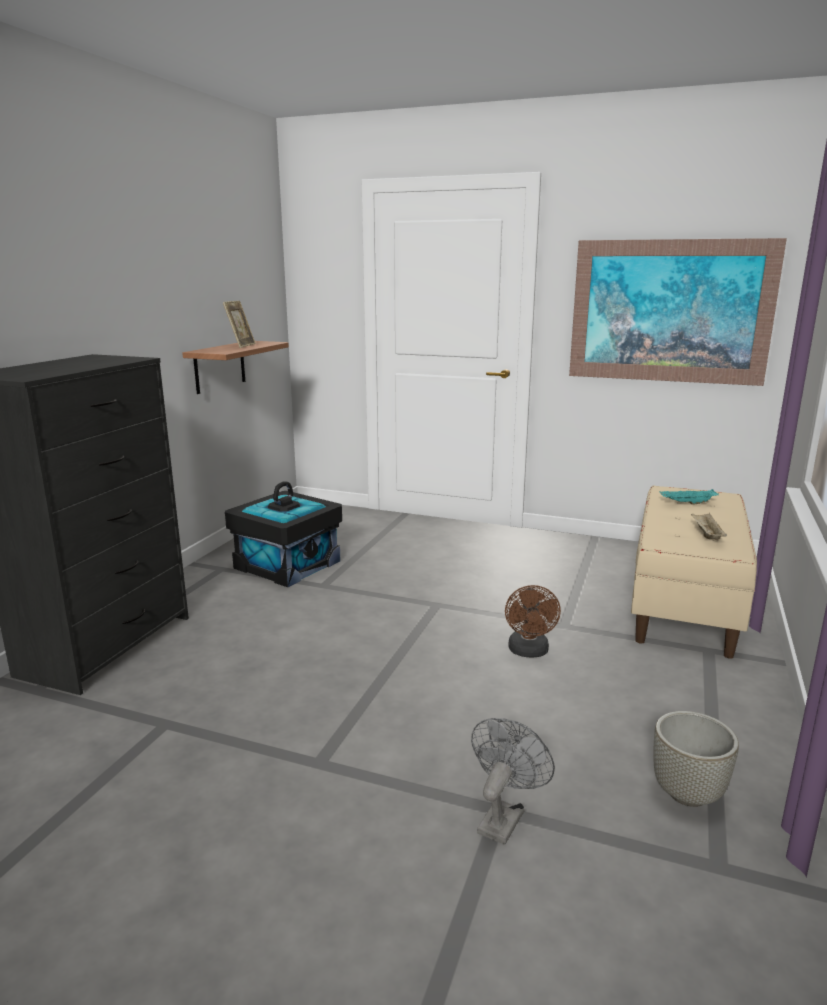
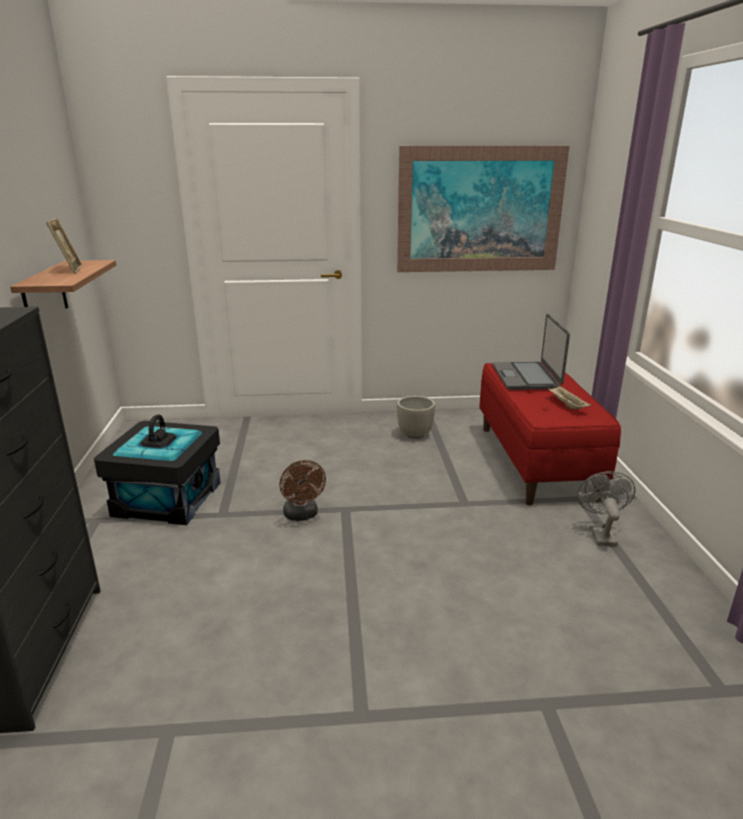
camera: 25 degrees left, 5 degrees up
(503, 817) = (553, 708): grey fan -> grey fan (600, 533)
(529, 652) = (456, 537): brown fan -> brown fan (302, 515)
(685, 605) = (536, 461): beige bench -> red bench
(687, 503) = (526, 377): turquoise tray -> laptop
(688, 793) = (658, 633): grey planter -> grey planter (415, 434)

